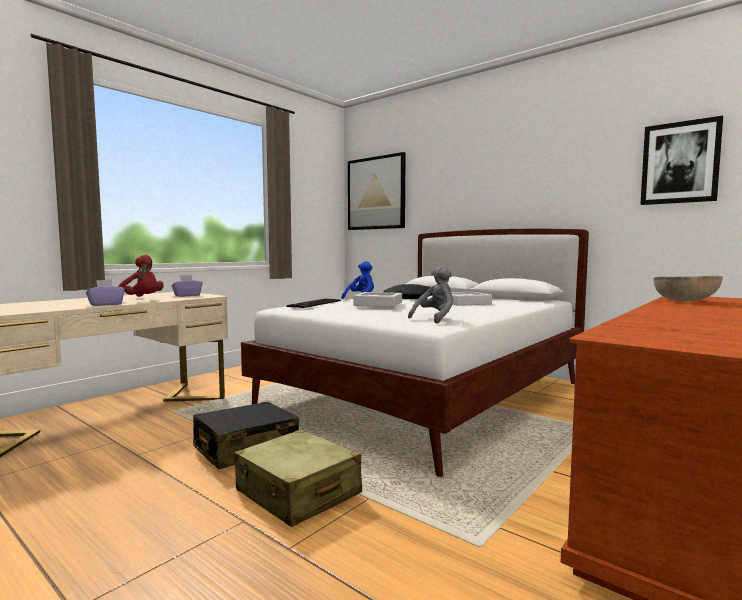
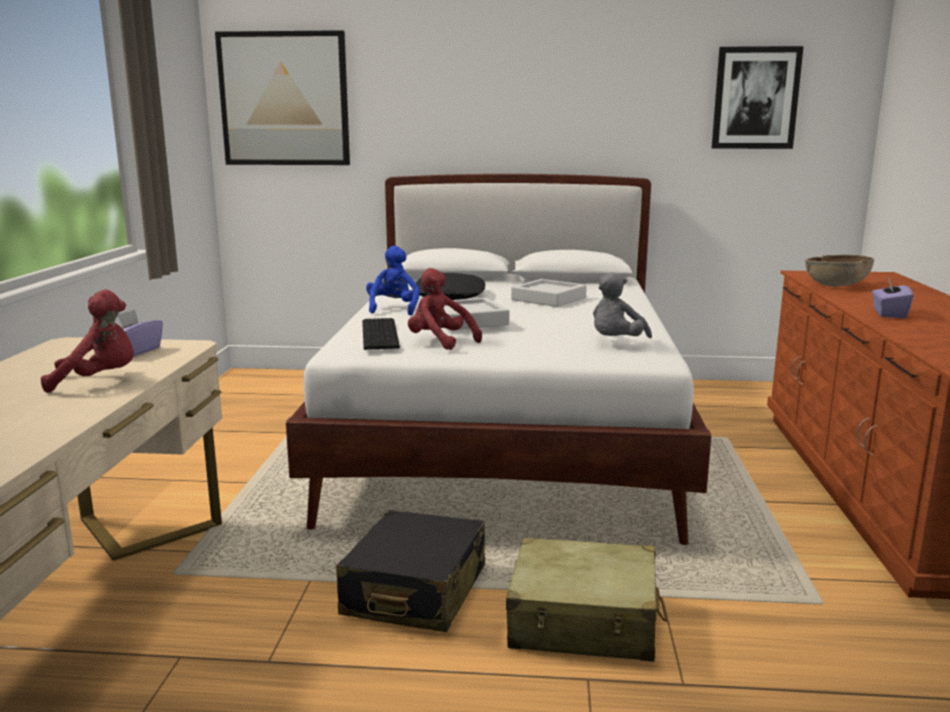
camera: 35 degrees left, 10 degrees up
(105, 304) = (84, 409): purple tissue box -> purple tissue box (888, 314)
(336, 309) = (440, 342): none -> red plush toy
(435, 319) = (616, 343): grey plush toy -> grey plush toy turned 150 degrees counterclockwise

